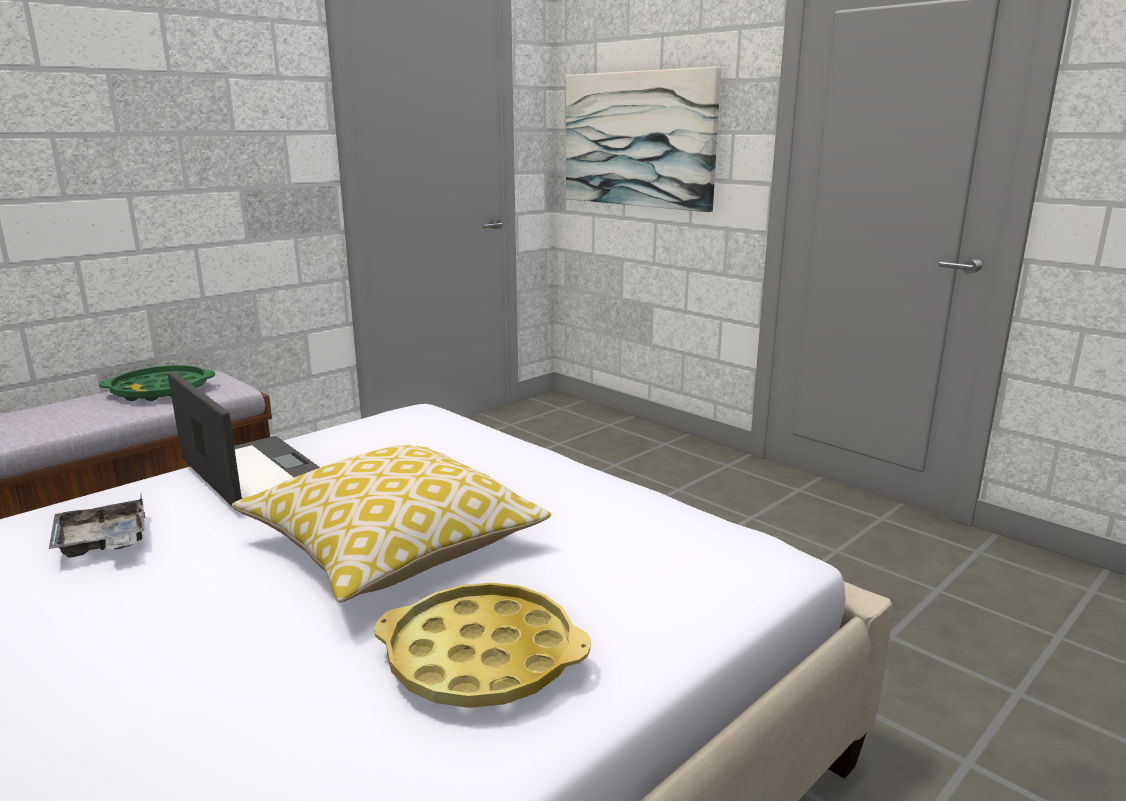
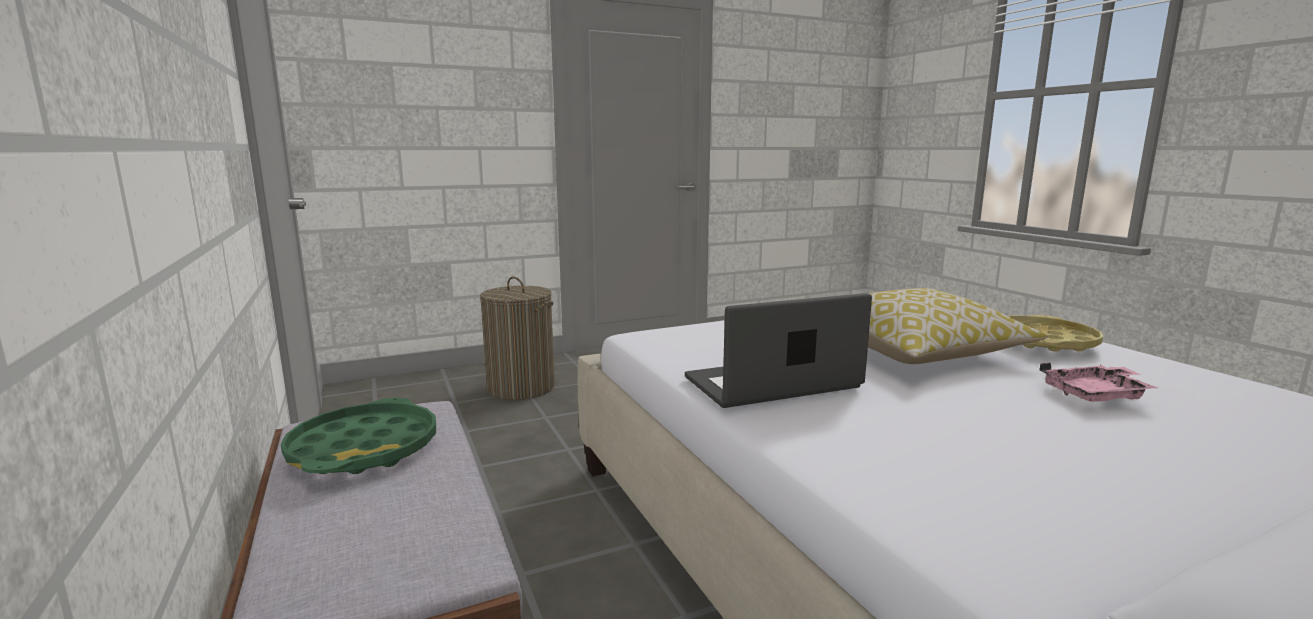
camera: 70 degrees left, 5 degrees down
(103, 543) = (915, 434): grey tray -> none
(198, 673) = (1096, 395): none -> pink tray
(620, 460) = (521, 387): none -> laundry basket
(638, 139) = (415, 114): picture -> none

